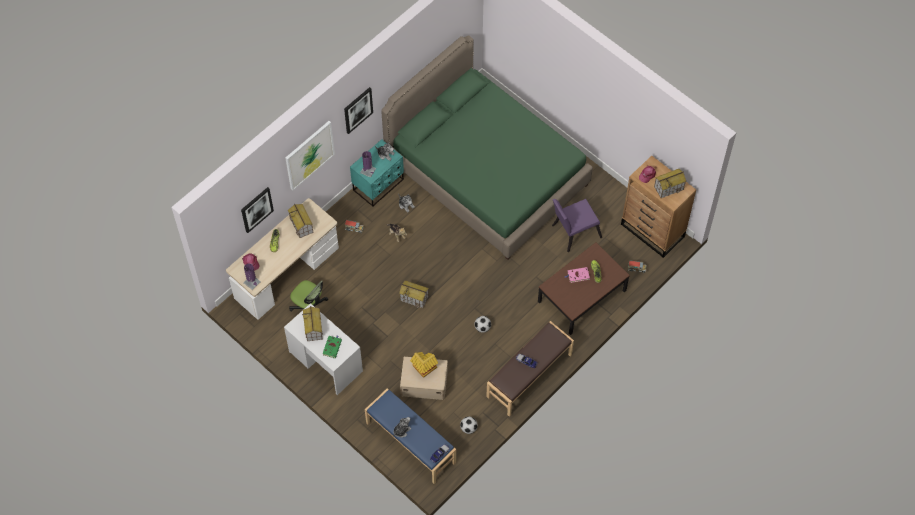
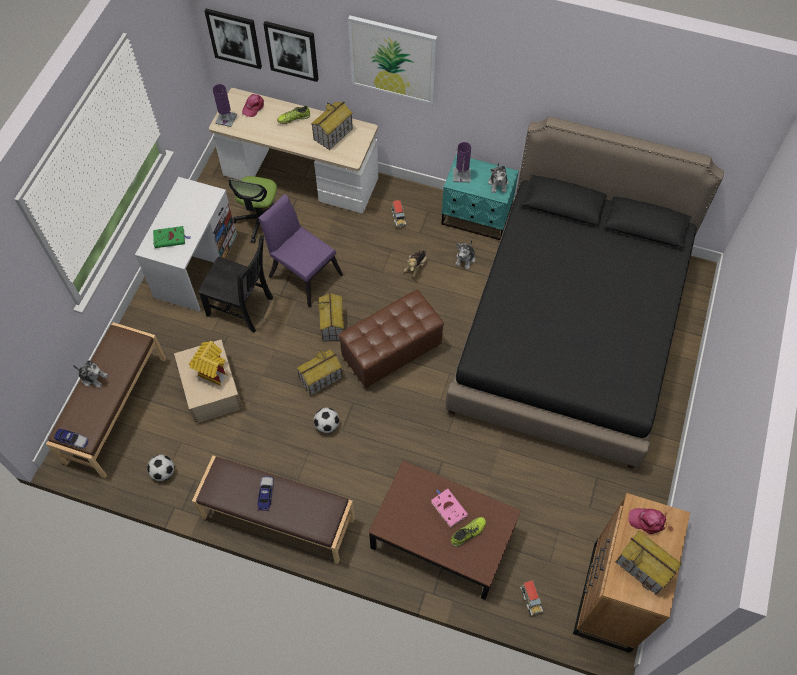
camera: 65 degrees right, 0 degrees up
(313, 329) = (189, 208): toy house -> toy house (320, 379)
(358, 110) = (492, 77): picture -> picture (234, 38)
(373, 345) = (242, 307): none -> black chair
(410, 443) = (115, 409): blue bench -> brown bench
(450, 273) = (391, 351): none -> brown ottoman
(487, 173) = (570, 331): green bed -> black bed
(573, 232) = (542, 481): purple chair -> purple chair (303, 272)

